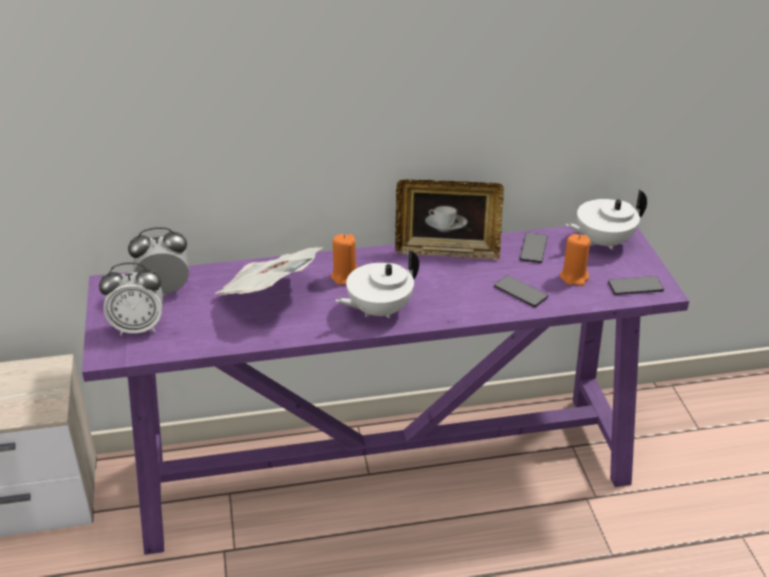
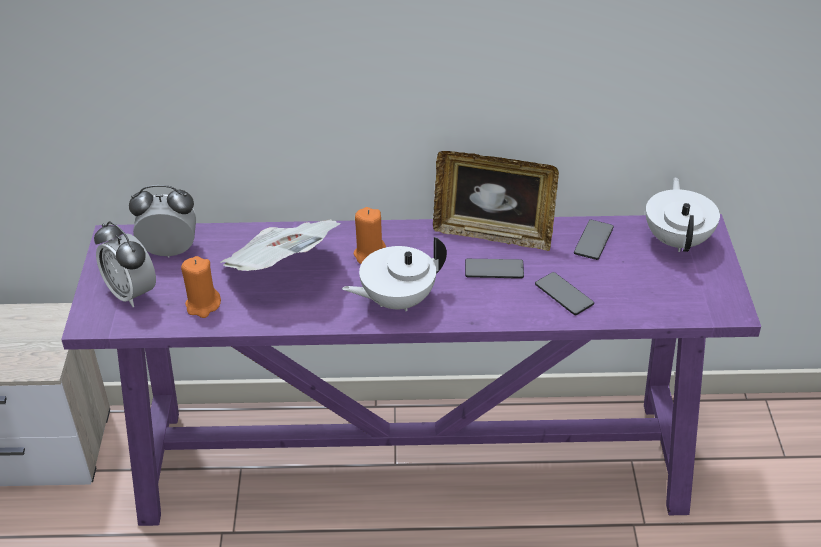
camera: 10 degrees right, 5 degrees up
(138, 327) = (131, 293): alarm clock -> alarm clock turned 45 degrees clockwise
(574, 277) = (631, 282): orange candle -> orange candle (203, 305)
(602, 242) = (677, 240): white teapot -> white teapot turned 105 degrees clockwise
(635, 286) = (701, 301): phone -> phone (494, 270)

